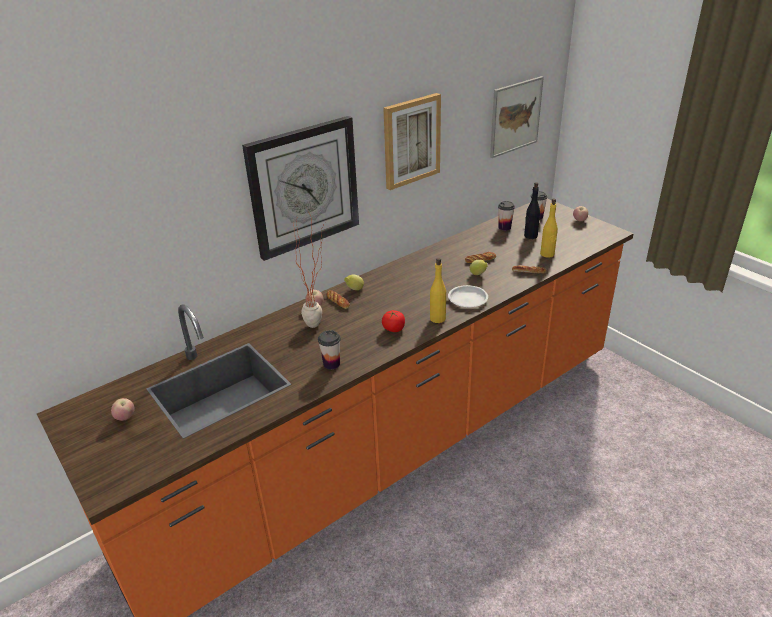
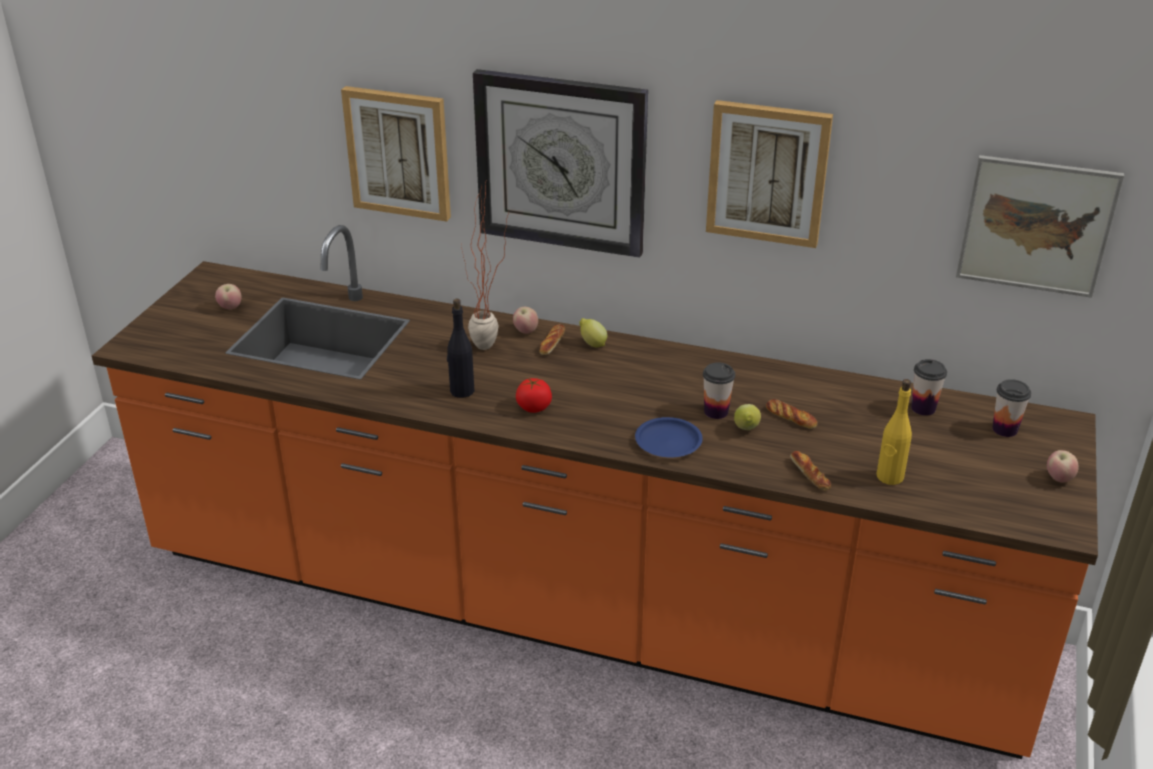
camera: 55 degrees right, 0 degrees up
(193, 233) = (399, 152): none -> picture
(331, 364) = (420, 390): cup -> cup (716, 412)
(437, 318) = (593, 433): yellow bottle -> none
(468, 299) = (668, 442): white plate -> blue plate
(530, 236) = (929, 442): black bottle -> black bottle (461, 391)

